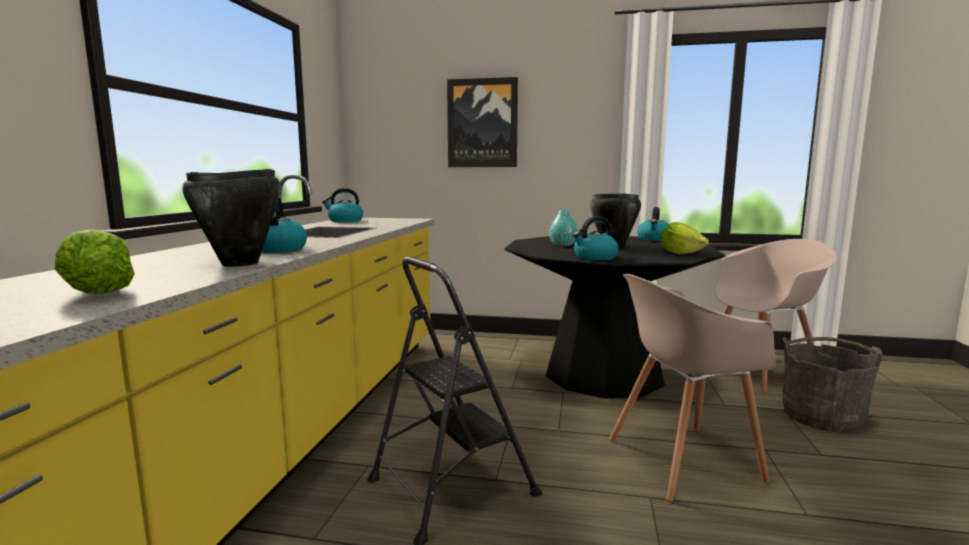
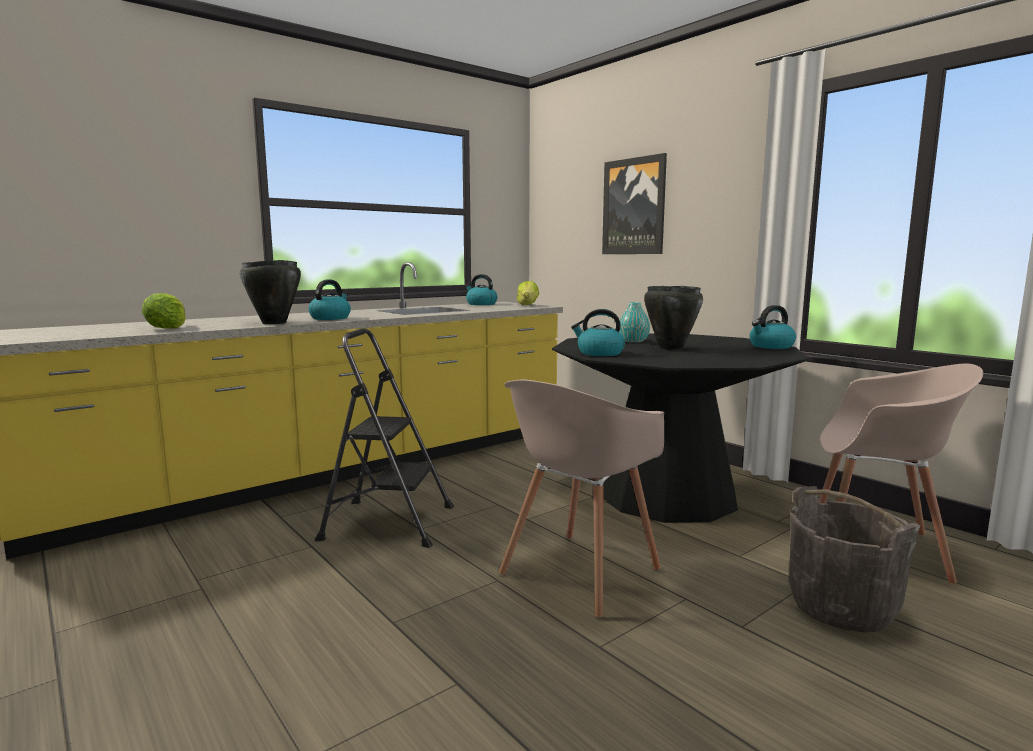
camera: 40 degrees right, 0 degrees up
(680, 253) = (711, 360): lettuce -> lettuce (528, 305)
(681, 461) = (579, 573): beige chair -> beige chair turned 75 degrees counterclockwise

